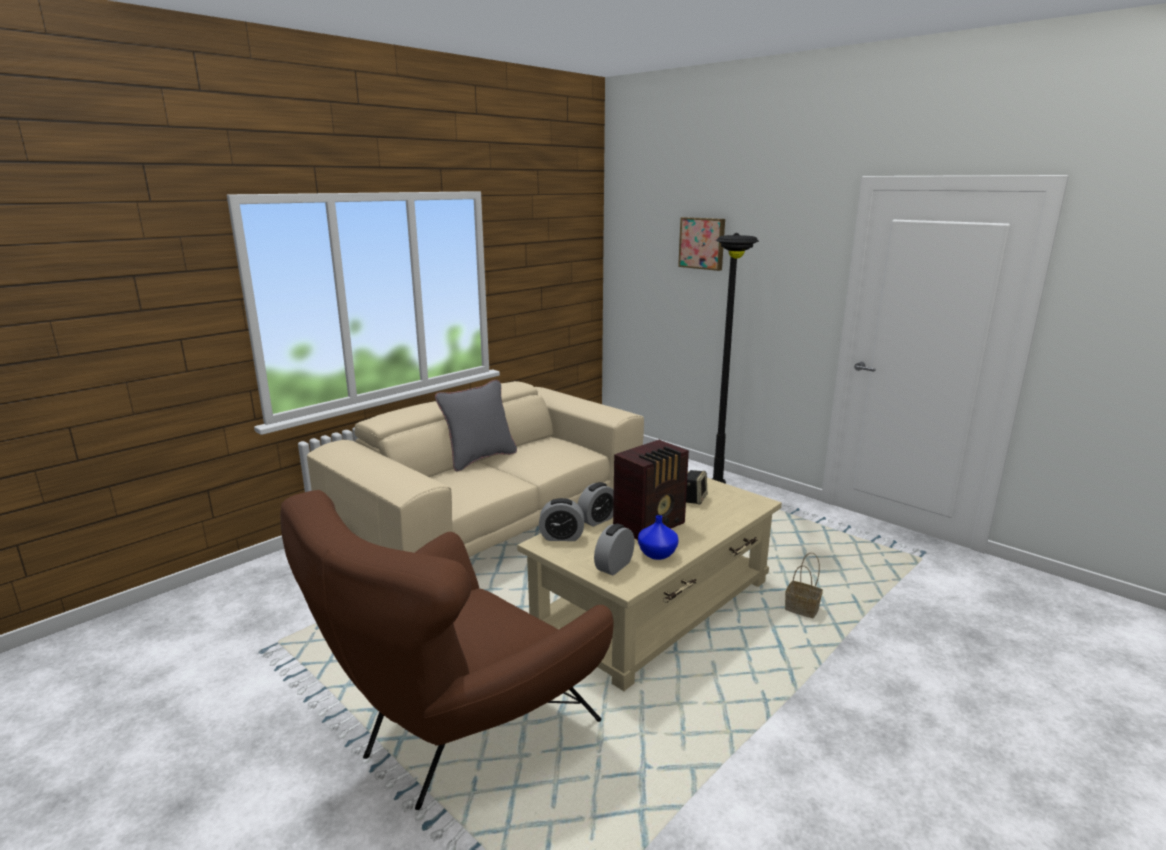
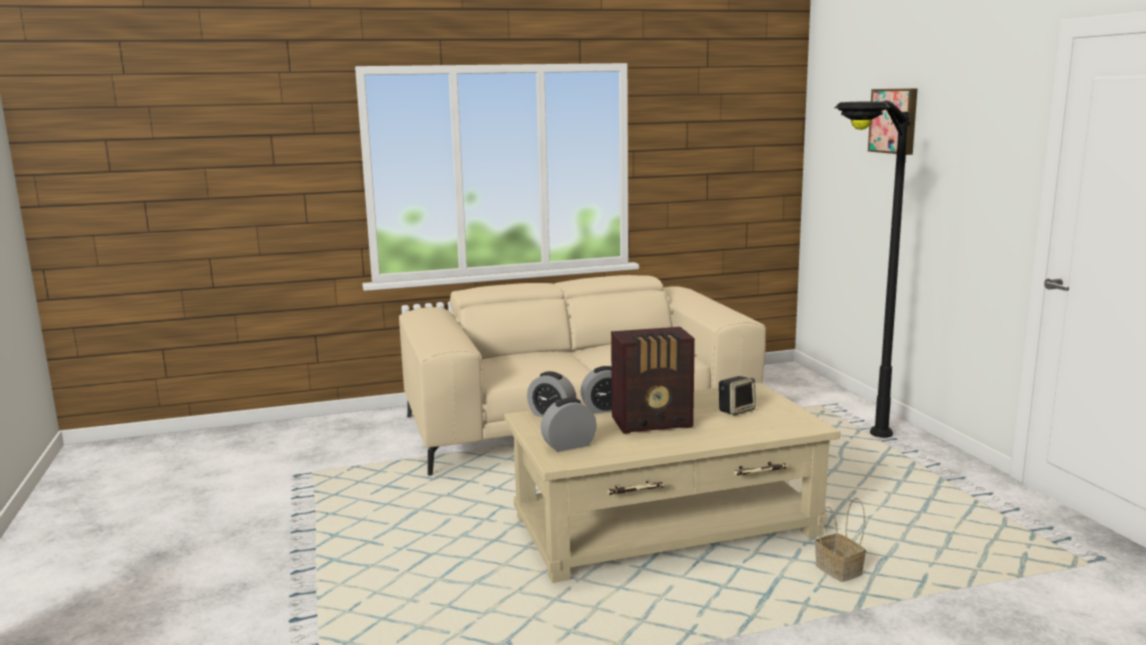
camera: 30 degrees right, 5 degrees down
(457, 734) = (377, 570): brown armchair -> none
(479, 458) = (569, 348): grey pillow -> none
(658, 554) = (626, 445): blue vase -> none

